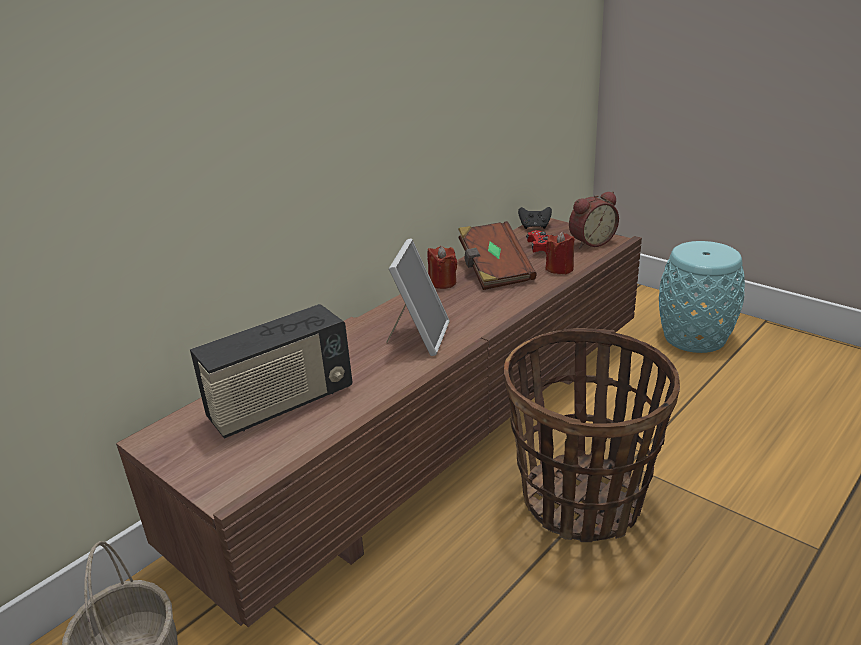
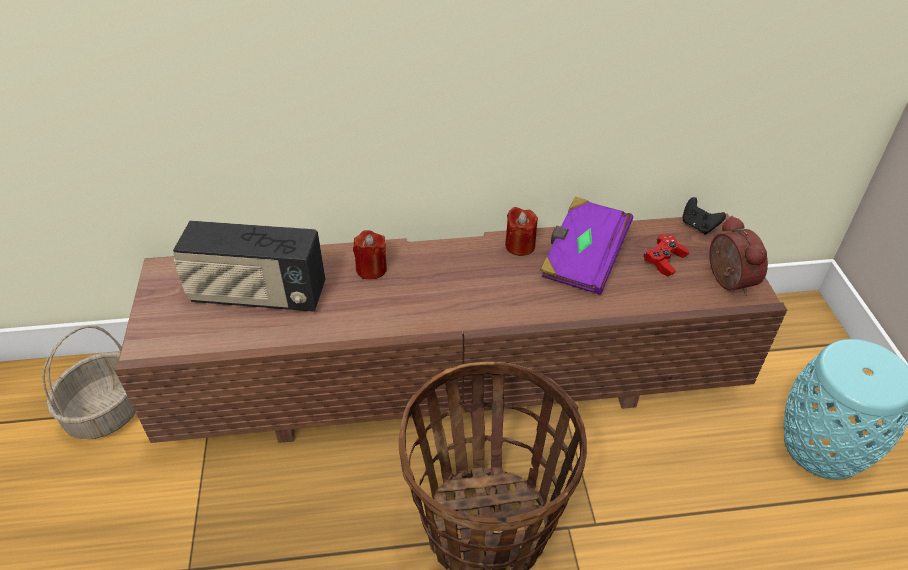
camera: 40 degrees right, 15 degrees up
(419, 337) = (423, 295): picture frame -> none
(494, 271) = (582, 260): brown book -> purple book
(559, 269) = (644, 296): red candle -> red candle (371, 269)
(590, 242) = (726, 281): alarm clock -> alarm clock turned 120 degrees counterclockwise

